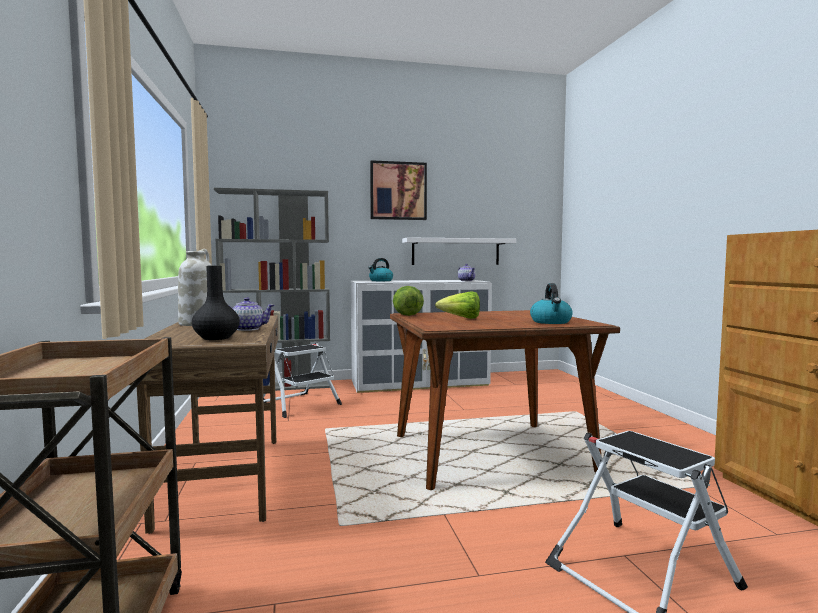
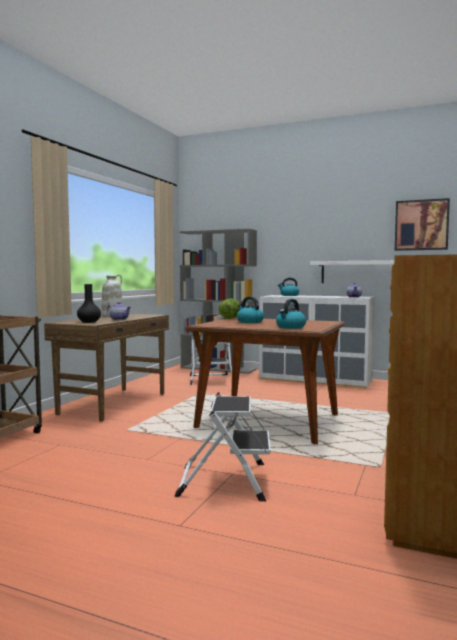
camera: 35 degrees right, 0 degrees up
(398, 191) = (311, 223): picture -> picture (421, 225)
(461, 318) = (249, 322): lettuce -> kettle

